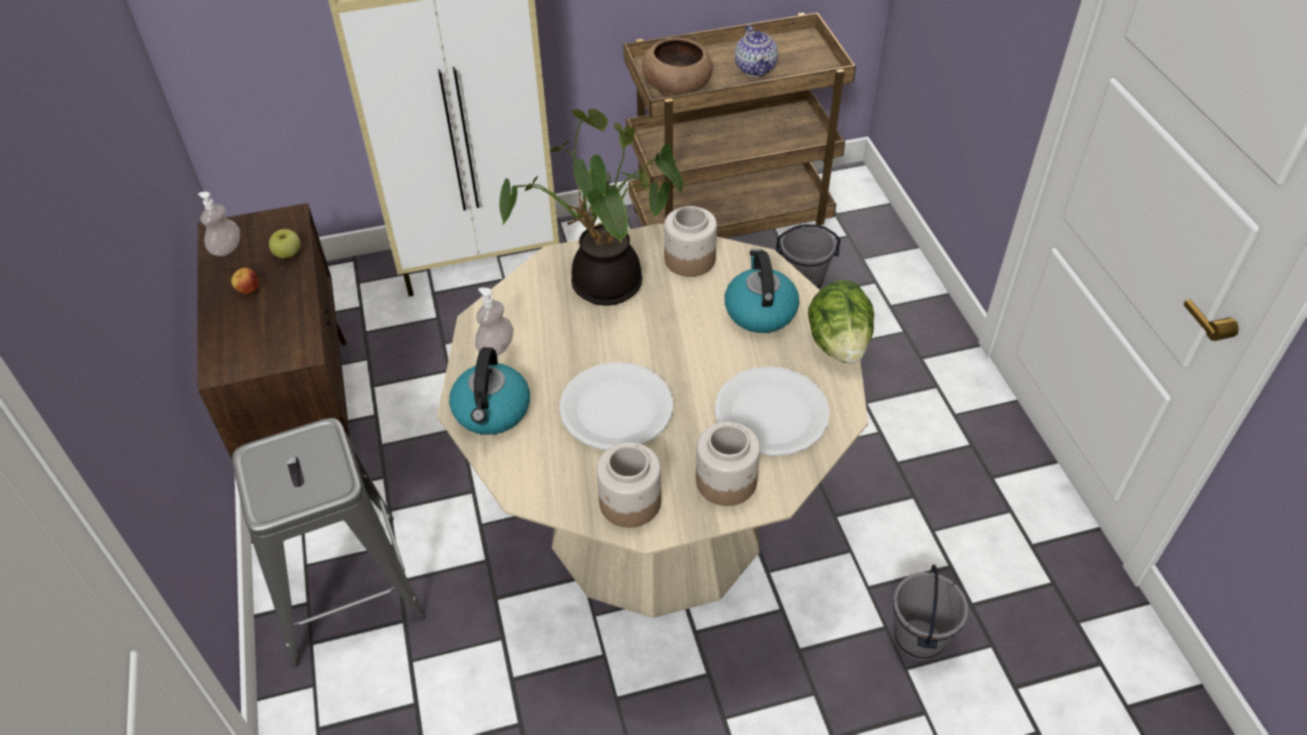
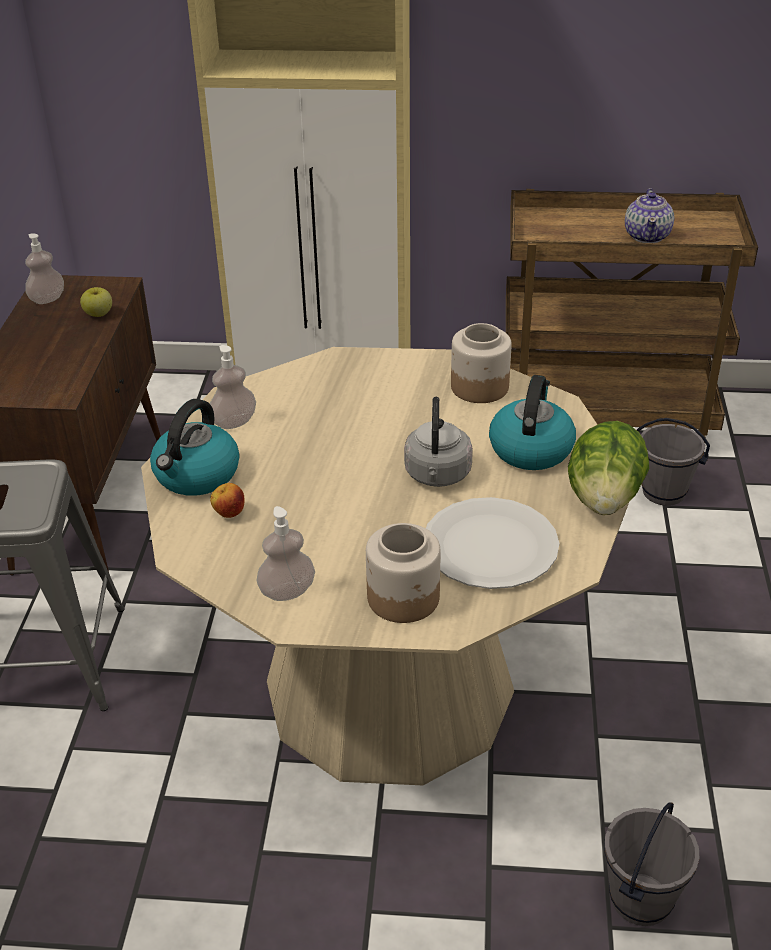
camera: 20 degrees right, 10 degrees down
(248, 290) = (45, 336): apple -> apple (229, 513)
(602, 288) = (372, 393): potted plant -> none
(616, 408) = (324, 502): white plate -> none
(630, 503) = (287, 591): jar -> soap dispenser
(677, 87) = (552, 239): brown bowl -> none
(697, 357) = (437, 476): none -> grey kettle

